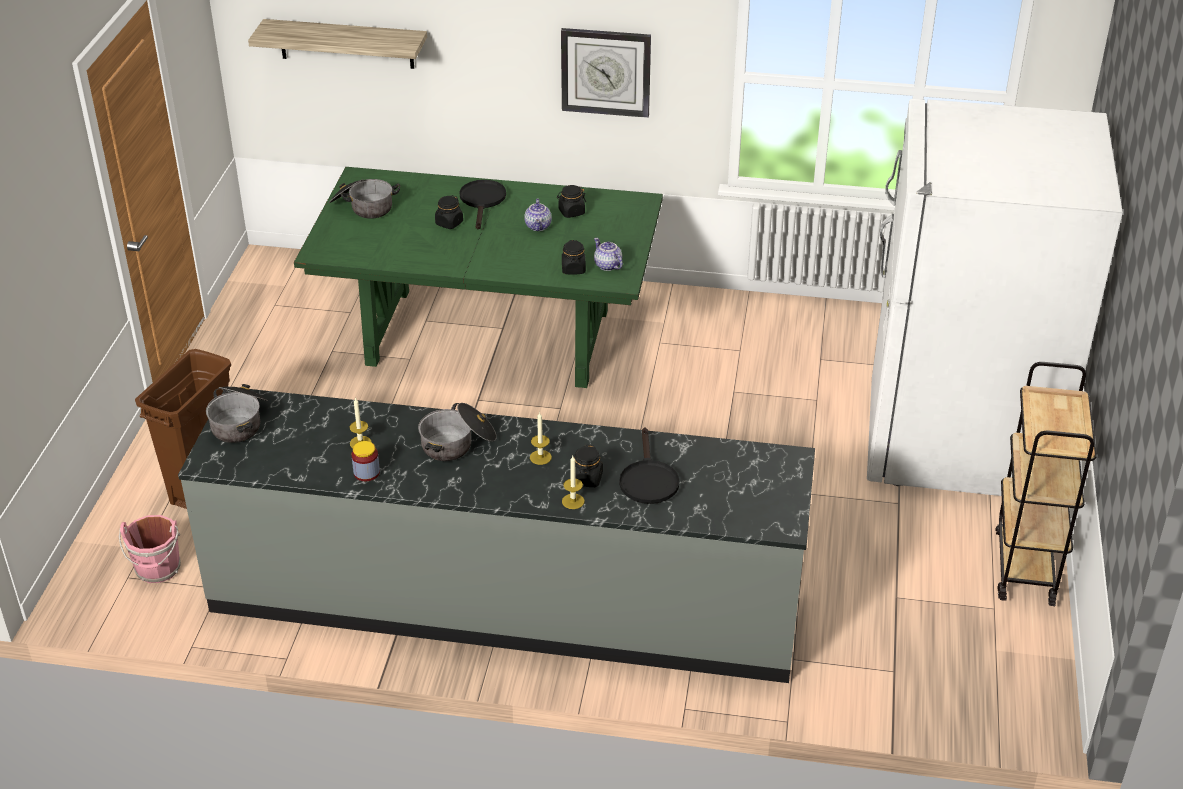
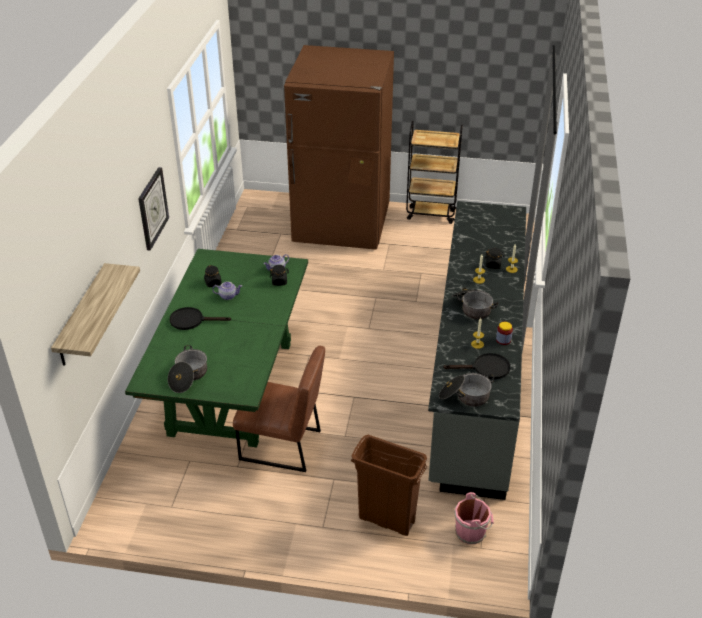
camera: 90 degrees left, 0 degrees up
(363, 388) = (282, 446): none -> brown chair
(449, 223) = (217, 334): black jar -> none
(648, 479) = (490, 247): black frying pan -> black frying pan (486, 368)
(958, 441) = (342, 223): white fridge -> brown fridge

